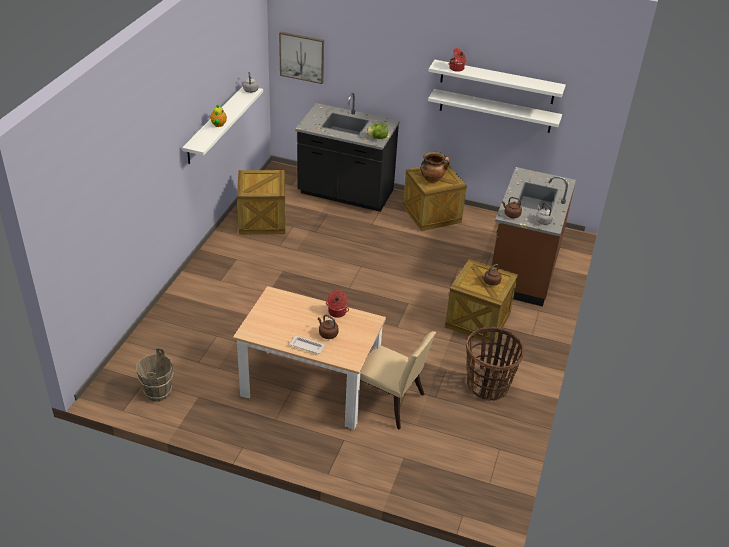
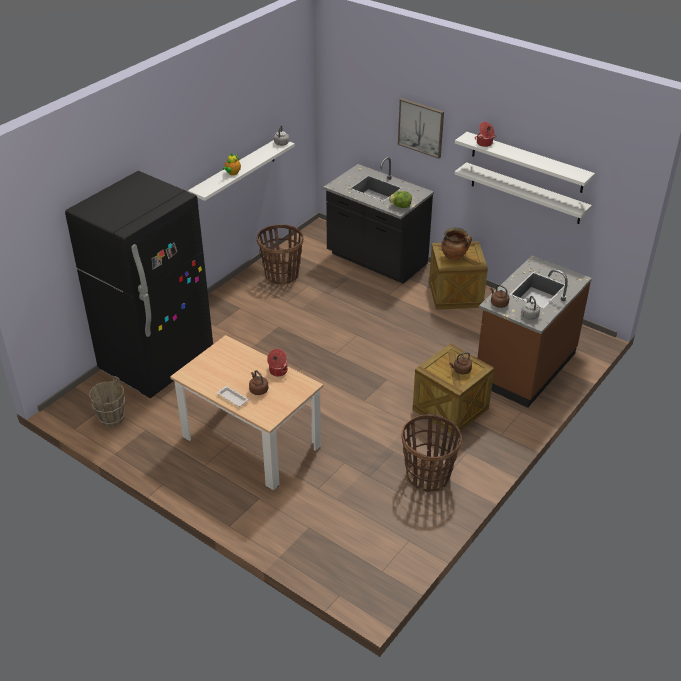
camera: 20 degrees right, 0 degrees up
(179, 327) = (157, 363): none -> black fridge
(262, 220) = (282, 275): crate -> basket
(302, 57) = (346, 116): picture -> picture (421, 127)
(389, 403) = (320, 472): beige chair -> none

